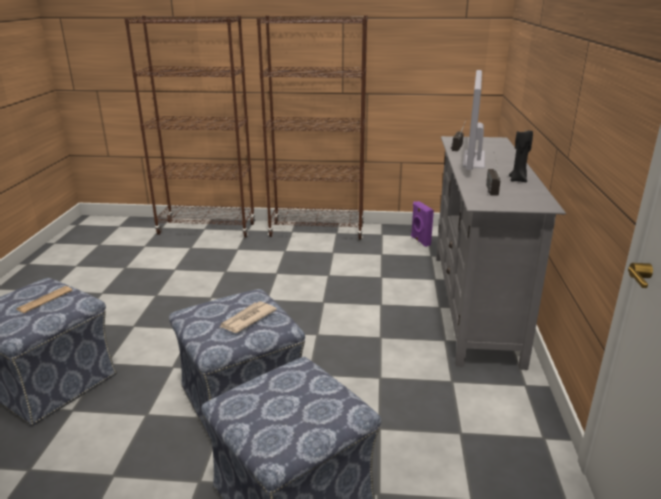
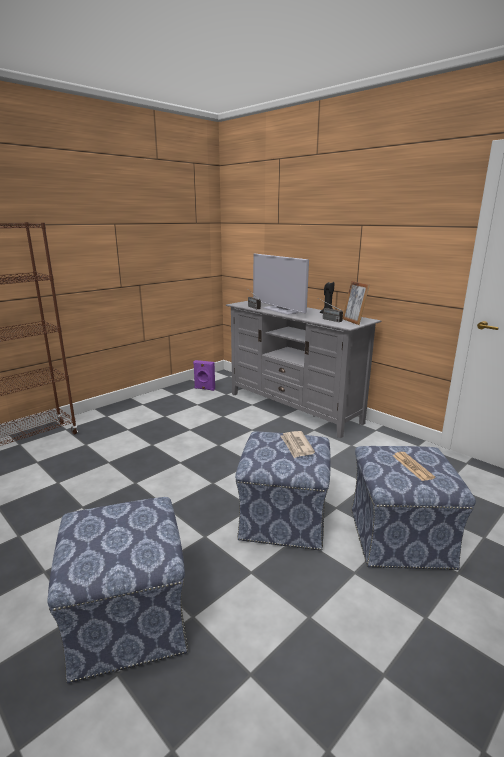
camera: 50 degrees left, 5 degrees down
(45, 300) = (126, 522): newspaper -> newspaper (412, 466)
(317, 231) = (126, 408): brown bookcase -> none
(513, 200) = (353, 321): none -> picture frame

